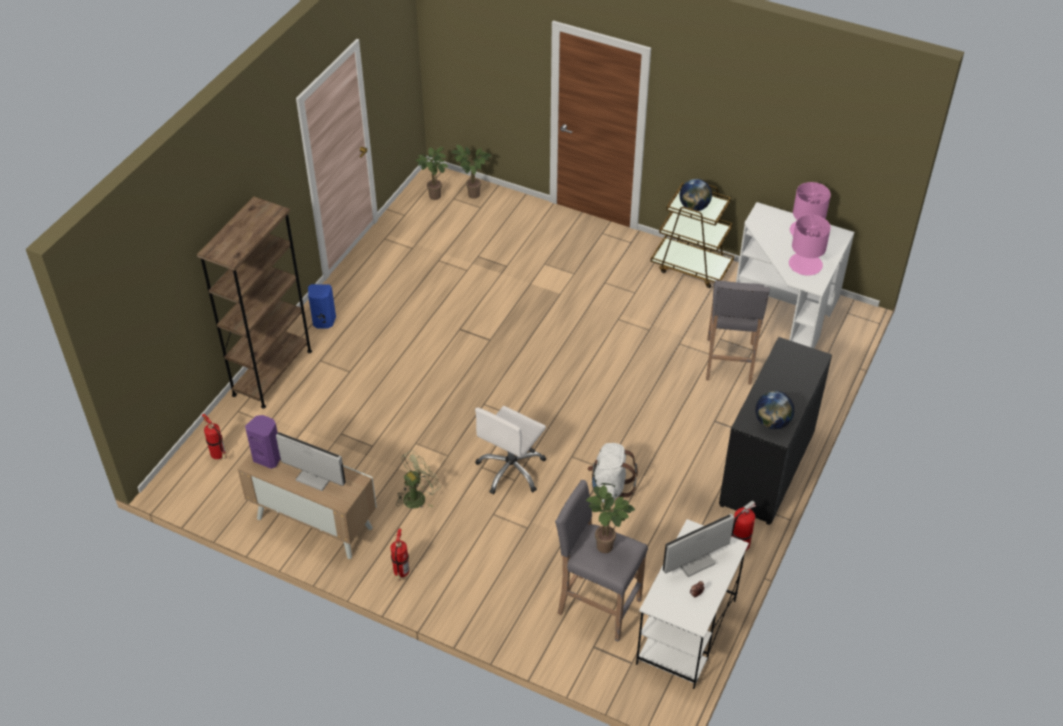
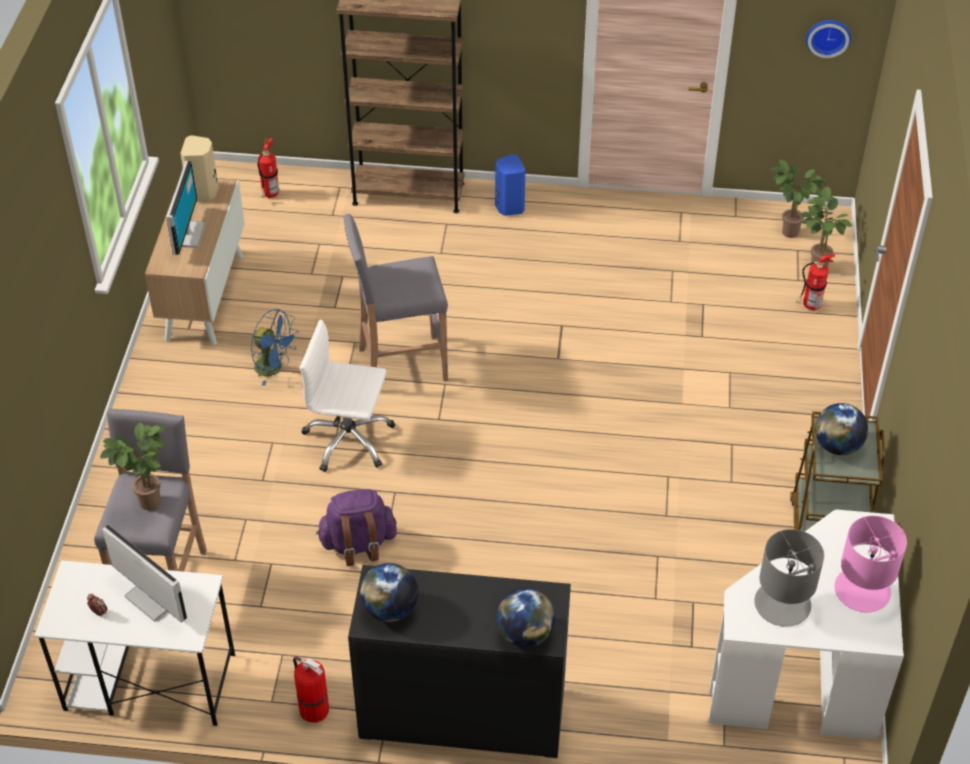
camera: 70 degrees right, 0 degrees up
(268, 457) = (204, 192): purple speaker -> beige speaker
(399, 63) = (828, 36): none -> wall clock
(401, 574) = (156, 388): fire extinguisher -> fire extinguisher (809, 306)
(417, 496) = (274, 368): green fan -> blue fan
(610, 487) = (358, 544): white backpack -> purple backpack
(729, 362) = (651, 623): grey stool -> grey stool (400, 364)
(805, 264) = (783, 604): pink table lamp -> grey table lamp
(810, 366) = (525, 634): none -> globe

